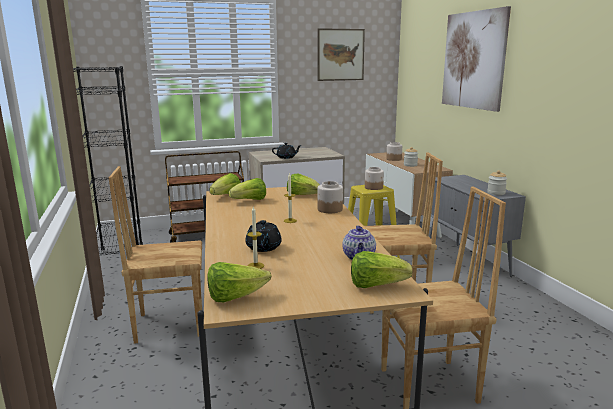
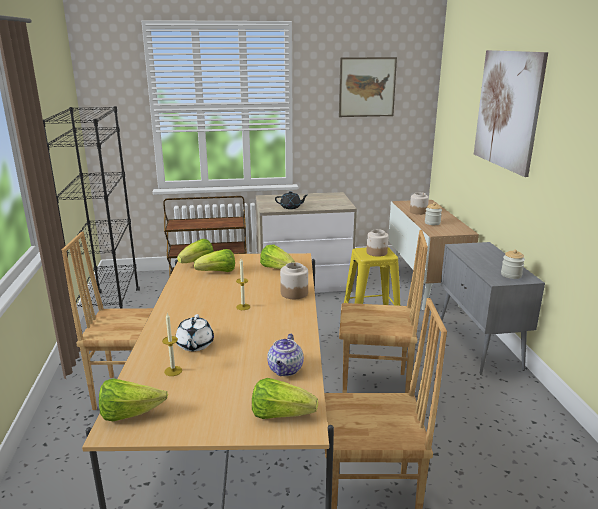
camera: 10 degrees right, 5 degrees up
(263, 248) = (195, 345): black teapot -> white teapot

